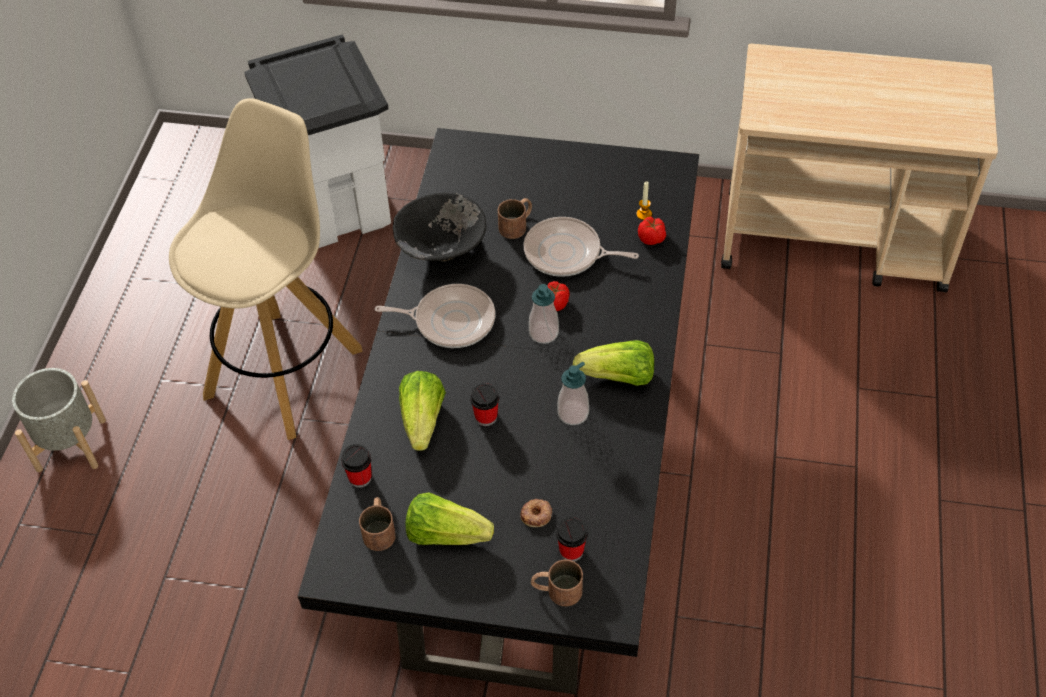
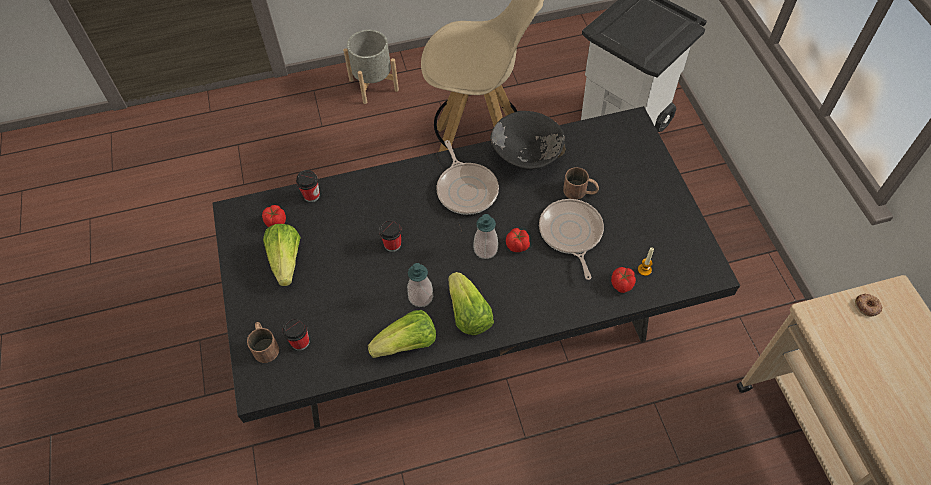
camera: 65 degrees right, 5 degrees up
(379, 528) = (276, 222): brown mug -> tomato
(423, 420) = (373, 209): lettuce -> lettuce (407, 344)
(536, 515) = (322, 308): donut -> donut (867, 306)

